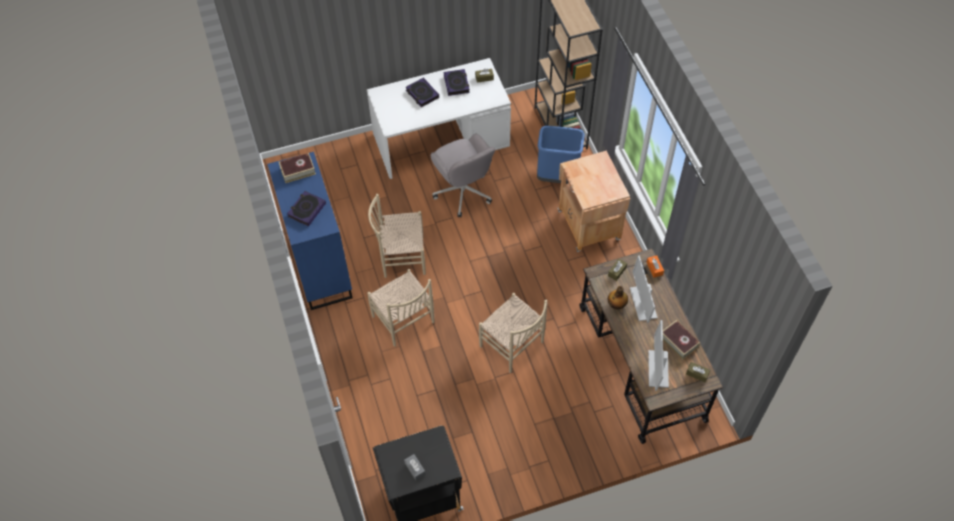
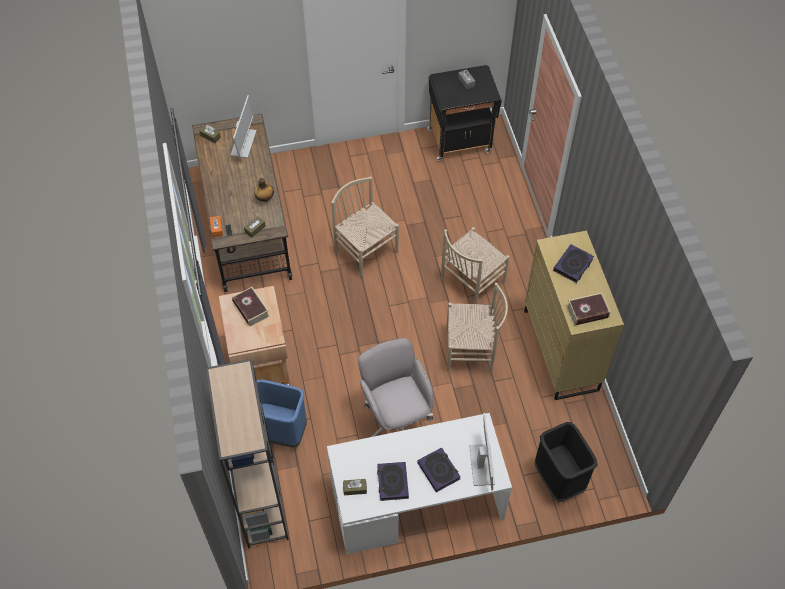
camera: 175 degrees left, 0 degrees up
(319, 265) = (561, 350): blue dresser -> beige dresser
(329, 163) = (558, 480): none -> black trash can
(404, 321) = (470, 282): beige chair -> beige chair turned 105 degrees counterclockwise
(642, 302) = (239, 198): monitor -> monitor (482, 465)
(678, 342) = (217, 162): book -> book (251, 309)

